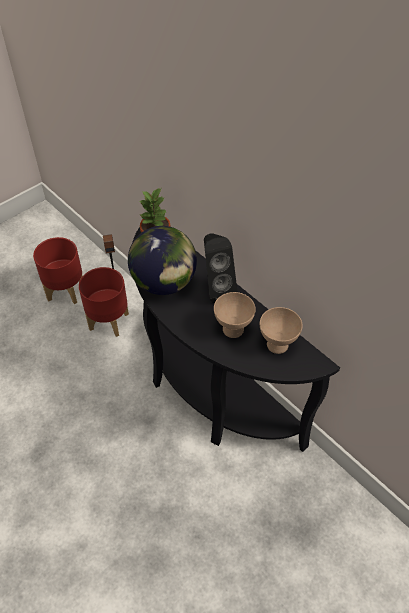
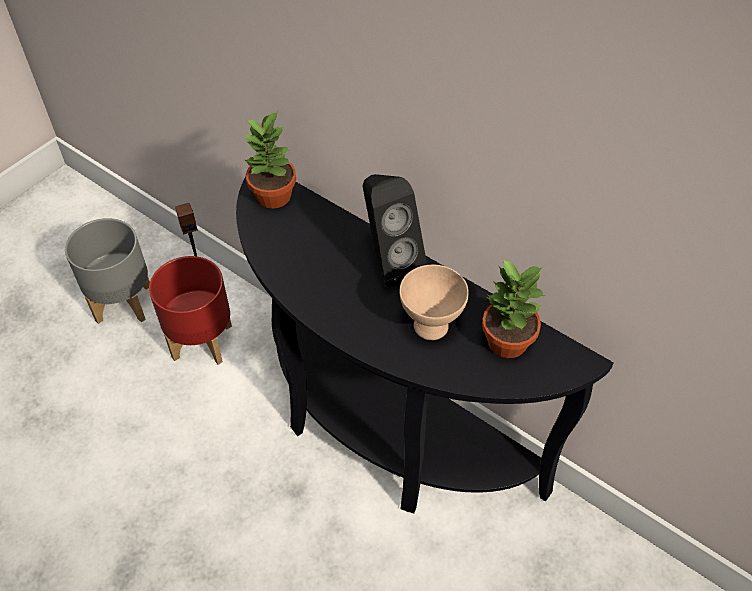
camera: 10 degrees left, 0 degrees up
(65, 290) = (123, 302): red planter -> grey planter
(164, 283) = (303, 266): globe -> none
(276, 345) = (506, 341): beige bowl -> potted plant

